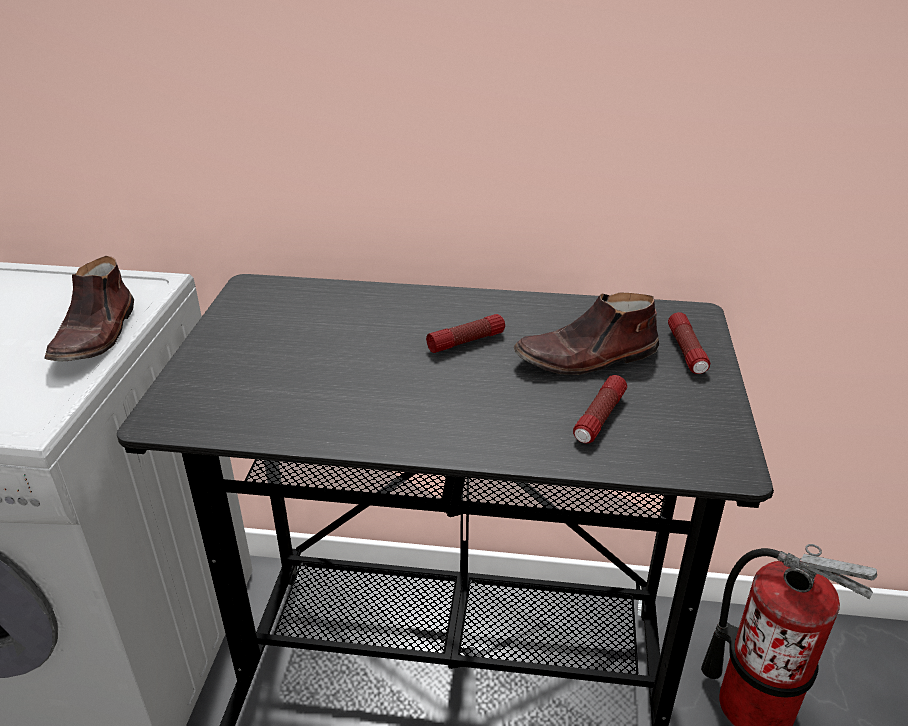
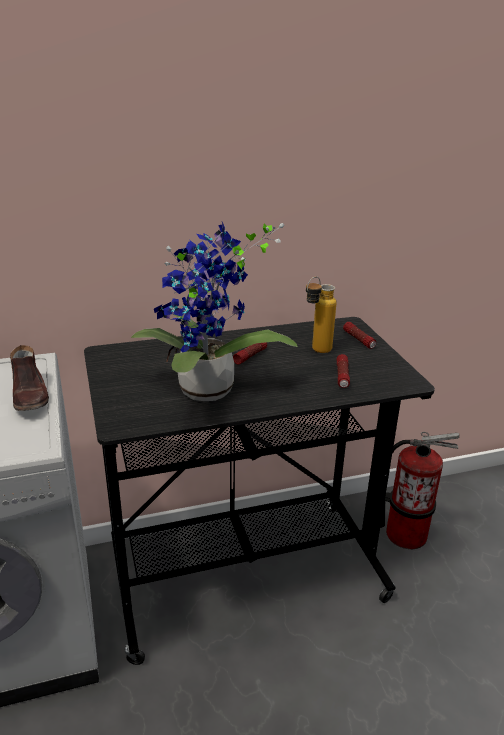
camera: 25 degrees left, 5 degrees down
(340, 395) = (207, 394): none -> potted plant
(587, 357) = (316, 351): brown shoe -> bottle

